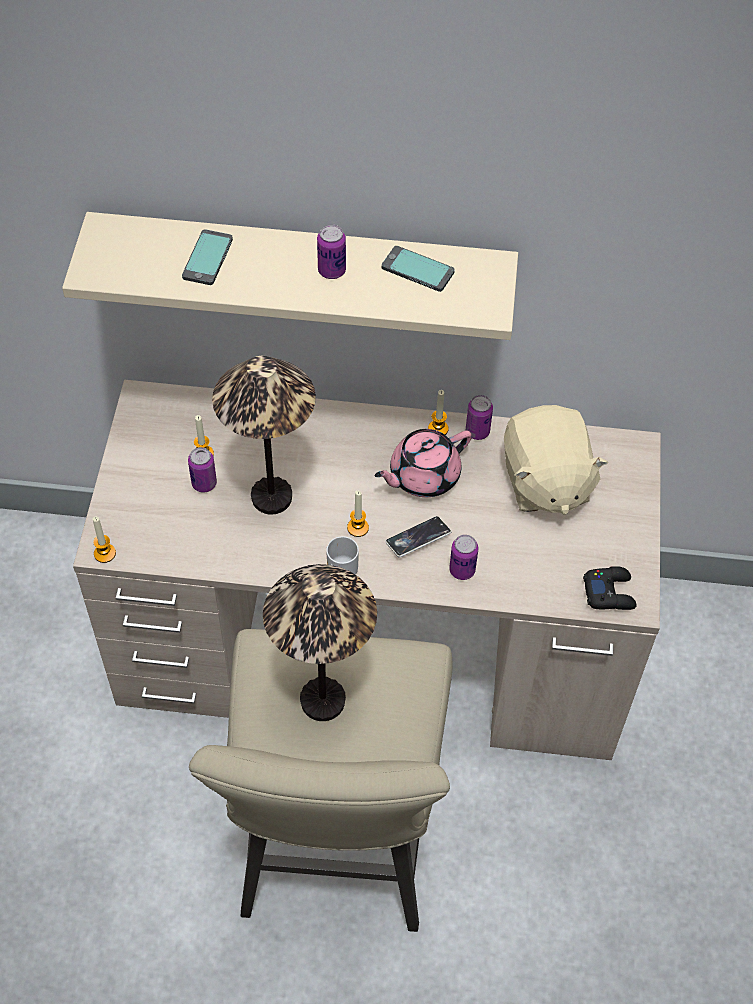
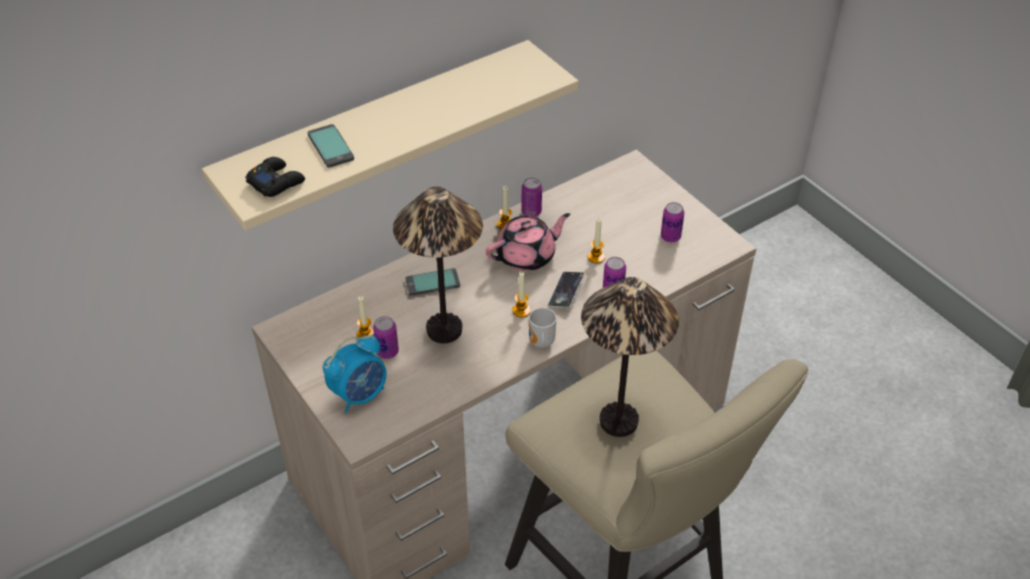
camera: 40 degrees left, 10 degrees down
(104, 553) = (366, 440): candle -> candle (596, 257)
(142, 508) = (360, 394): none -> alarm clock
(331, 271) = (425, 109): can -> can (670, 237)
(417, 270) = (480, 80): phone -> phone (433, 283)
(423, 476) = (527, 256): pink teapot -> pink teapot turned 135 degrees counterclockwise
(545, 482) = (603, 214): beige plush toy -> none
(609, 592) = (708, 248): black game controller -> black game controller (276, 182)

